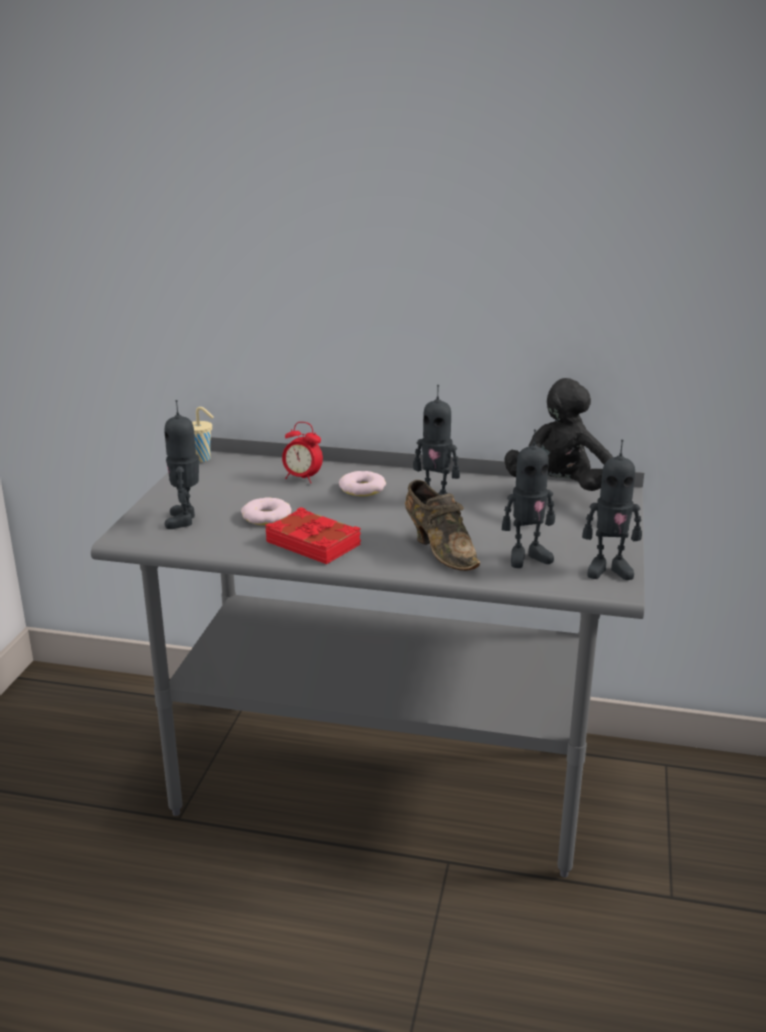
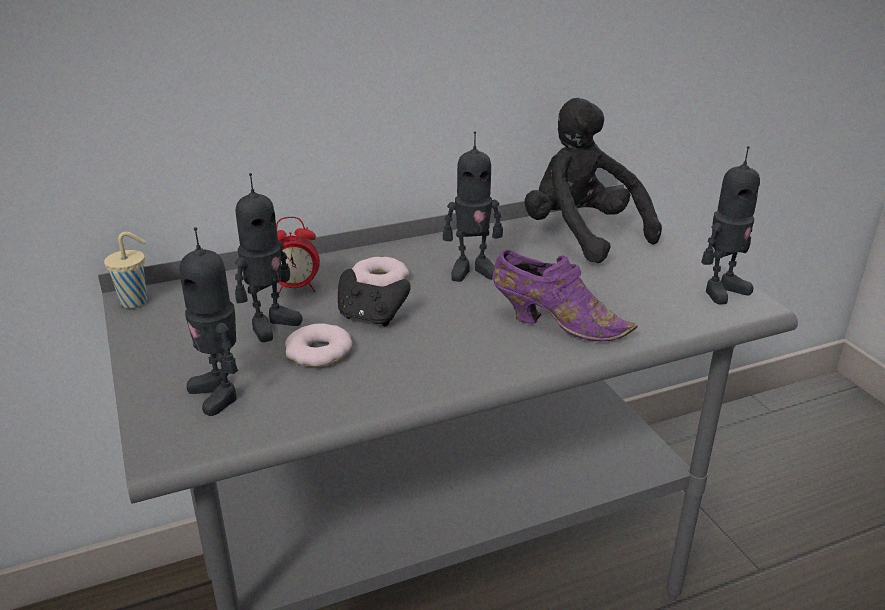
camera: 35 degrees left, 5 degrees up
(314, 543) = (419, 366): red book -> none
(324, 508) = (371, 317): none -> black game controller
(440, 549) = (555, 323): brown shoe -> purple shoe
(527, 557) = (641, 302): toy robot -> toy robot (270, 325)

